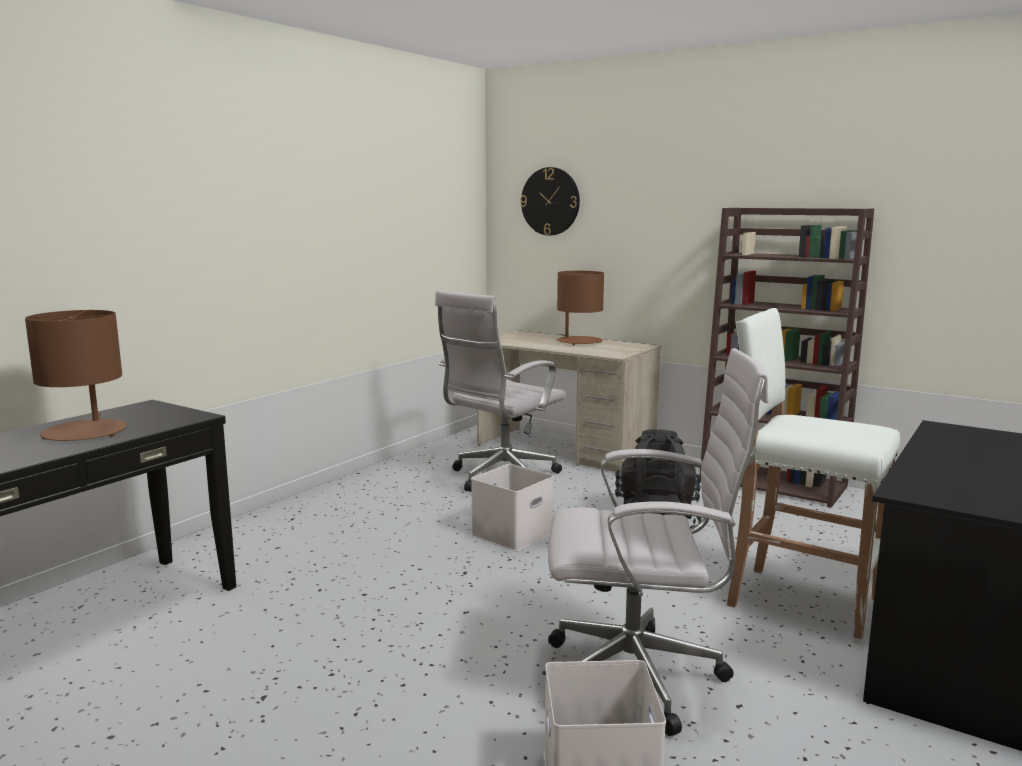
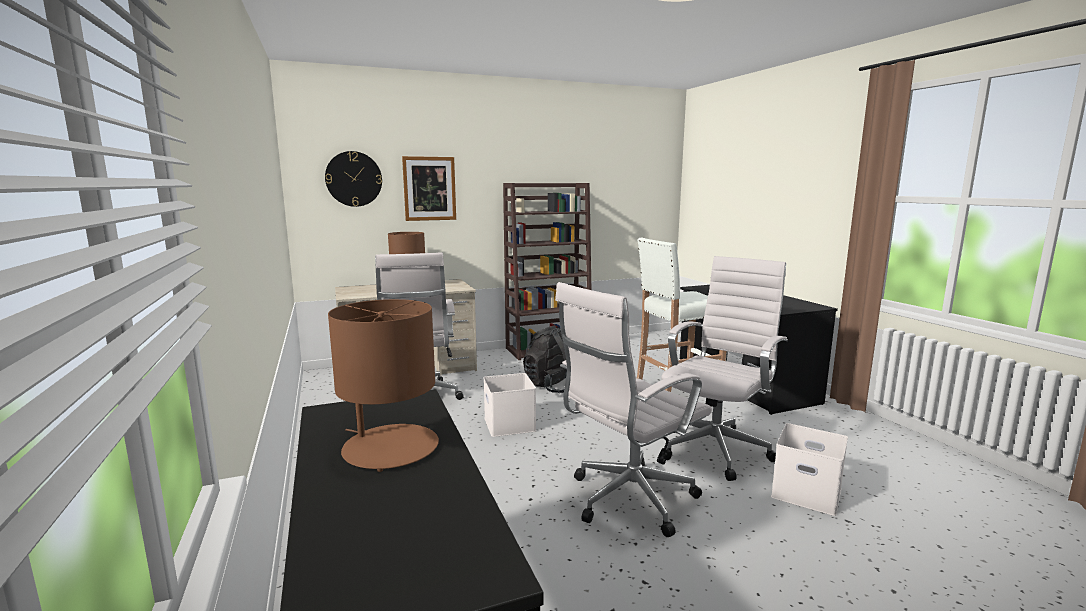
camera: 55 degrees left, 0 degrees up
(418, 646) = (627, 500): none -> white office chair
(634, 215) = (429, 188): none -> picture

